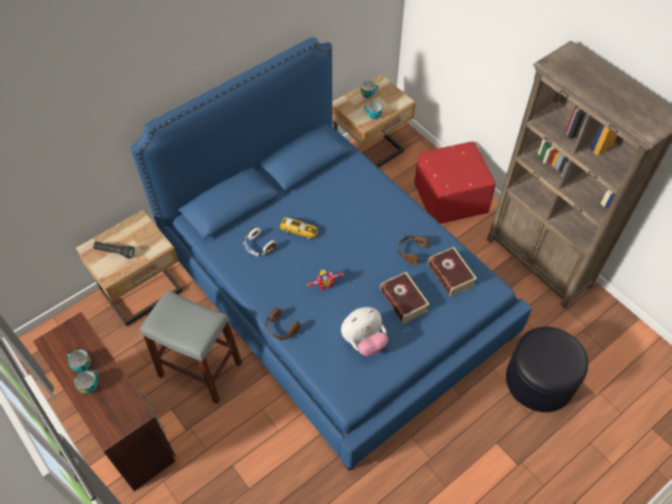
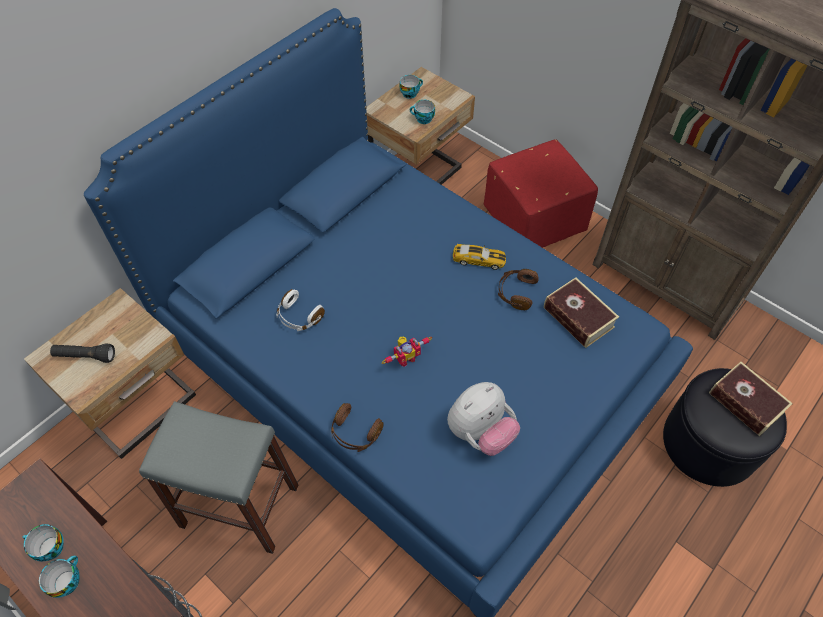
camera: 10 degrees left, 0 degrees up
(299, 230) = (353, 286): toy car -> toy car (479, 260)
(403, 301) = (522, 364): book -> book (745, 402)

